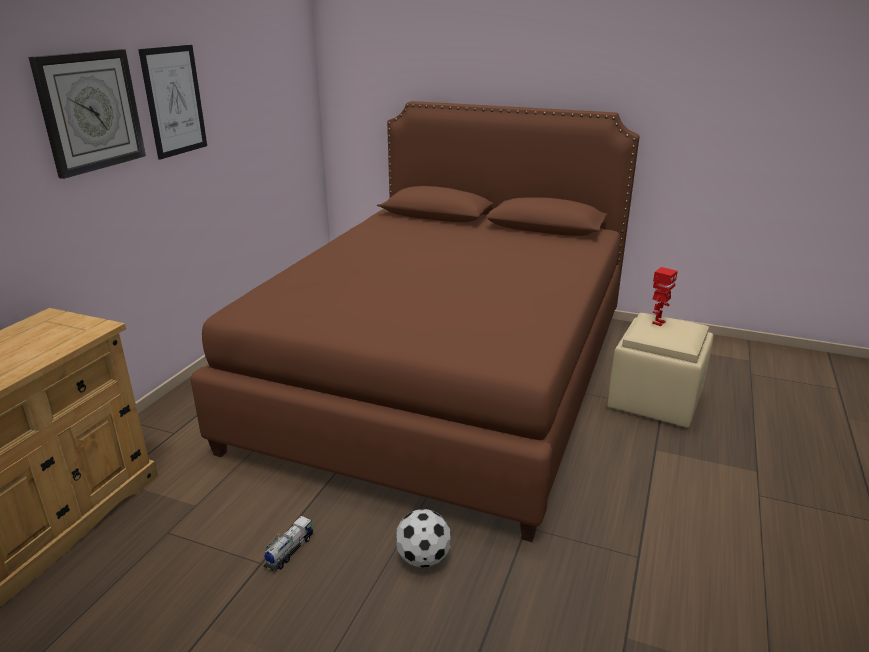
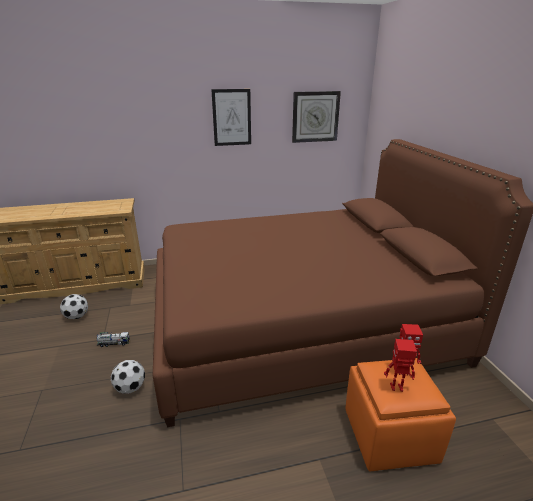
camera: 55 degrees right, 0 degrees up
(90, 111) = (175, 117): wall clock -> wall clock (315, 116)
(135, 584) = (76, 316): none -> football
(655, 401) = (389, 436): beige ottoman -> orange ottoman
(676, 333) = (397, 388): none -> toy robot

